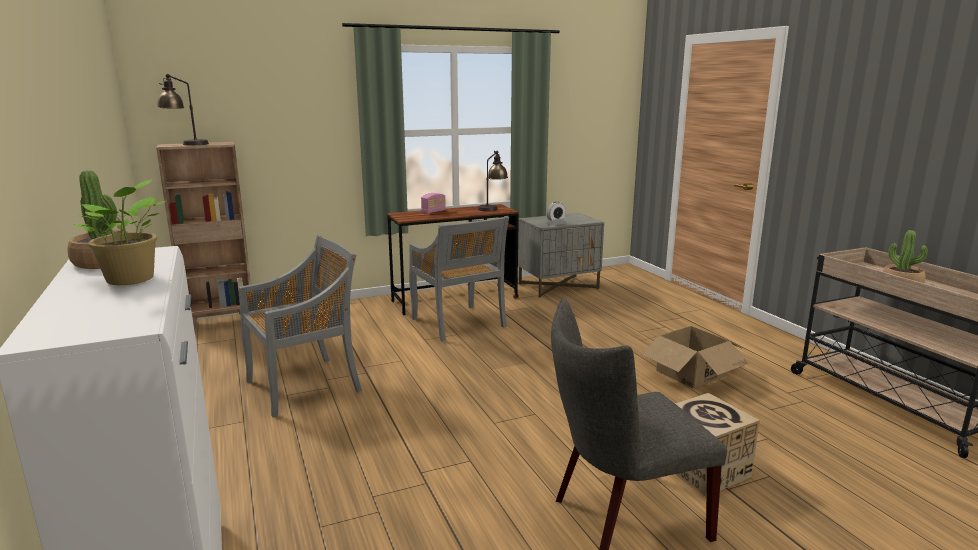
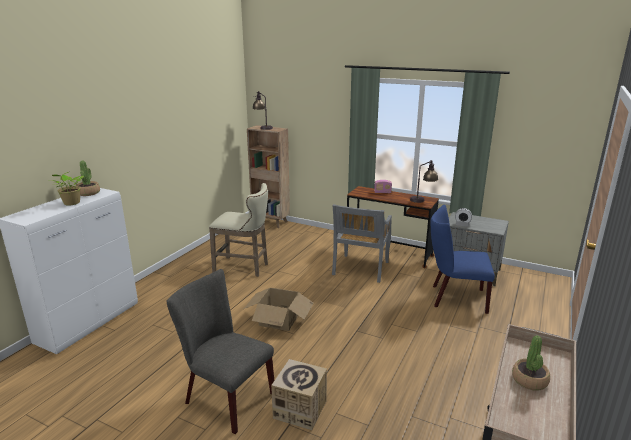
camera: 50 degrees right, 5 degrees up
(305, 385) = (244, 268): grey chair -> beige stool
(593, 310) = (454, 298): none -> blue chair
(690, 373) = (417, 366): cardboard box -> cardboard box (279, 319)

